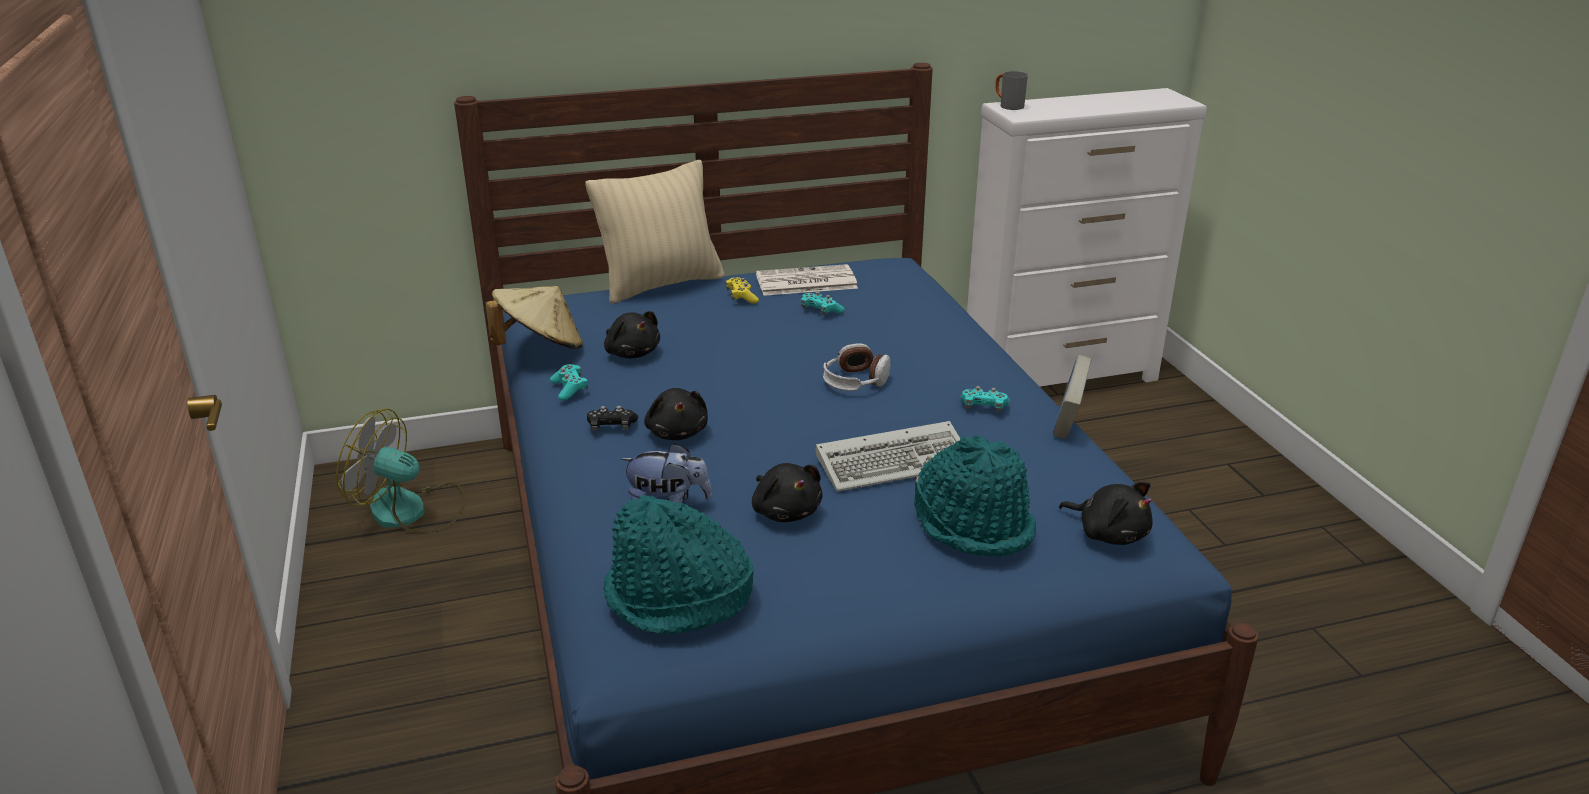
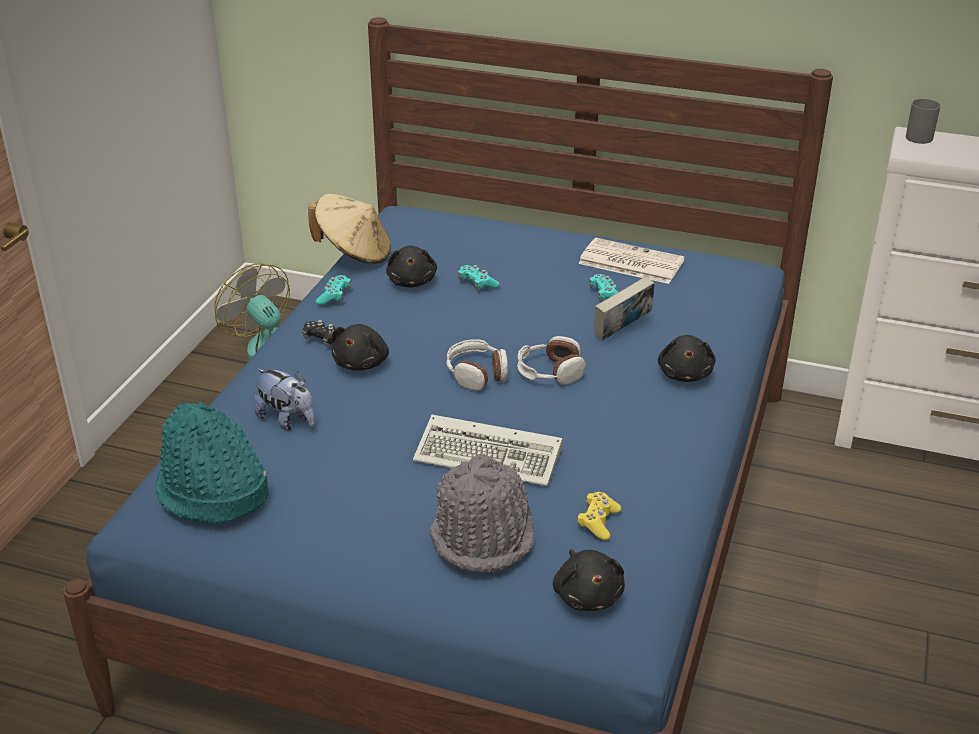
camera: 35 degrees right, 5 degrees up
(661, 285) = (511, 225): beige pillow -> none
(741, 297) = (557, 259): yellow game controller -> yellow game controller (598, 522)
(785, 511) = (360, 460): black plush toy -> black plush toy (685, 373)
(795, 404) = (477, 374): none -> headphones
(974, 524) = (483, 535): turquoise hat -> grey hat
(984, 407) = (628, 438): turquoise game controller -> turquoise game controller (477, 284)
(1068, 423) = (687, 484): book -> book (622, 331)

